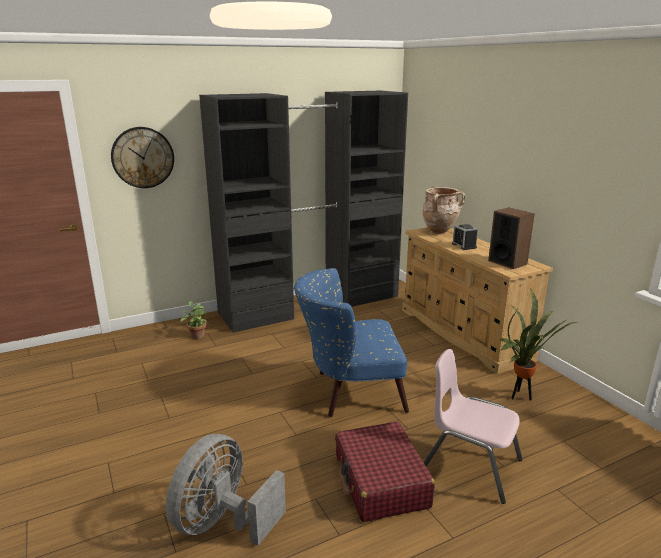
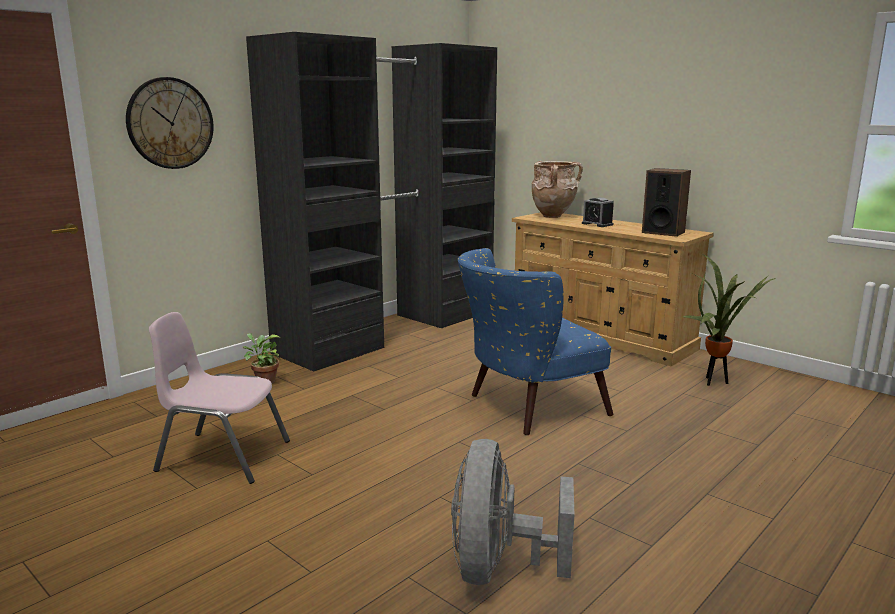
camera: 20 degrees left, 5 degrees down
(381, 482) = (647, 485): red suitcase -> none
(470, 465) = (725, 451): pink chair -> pink chair (223, 456)

